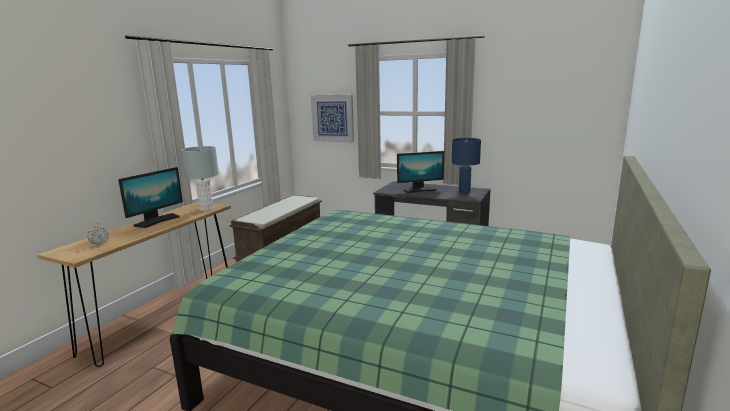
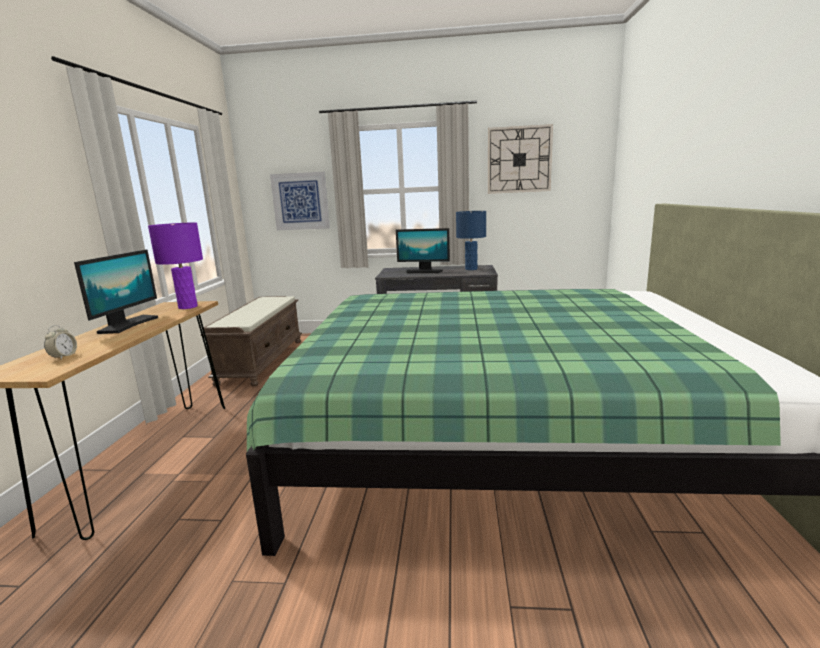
camera: 20 degrees left, 0 degrees up
(206, 209) = (188, 307): grey table lamp -> purple table lamp
(420, 190) = (423, 271): monitor -> monitor turned 45 degrees clockwise
(526, 90) = (519, 159): none -> wall clock

